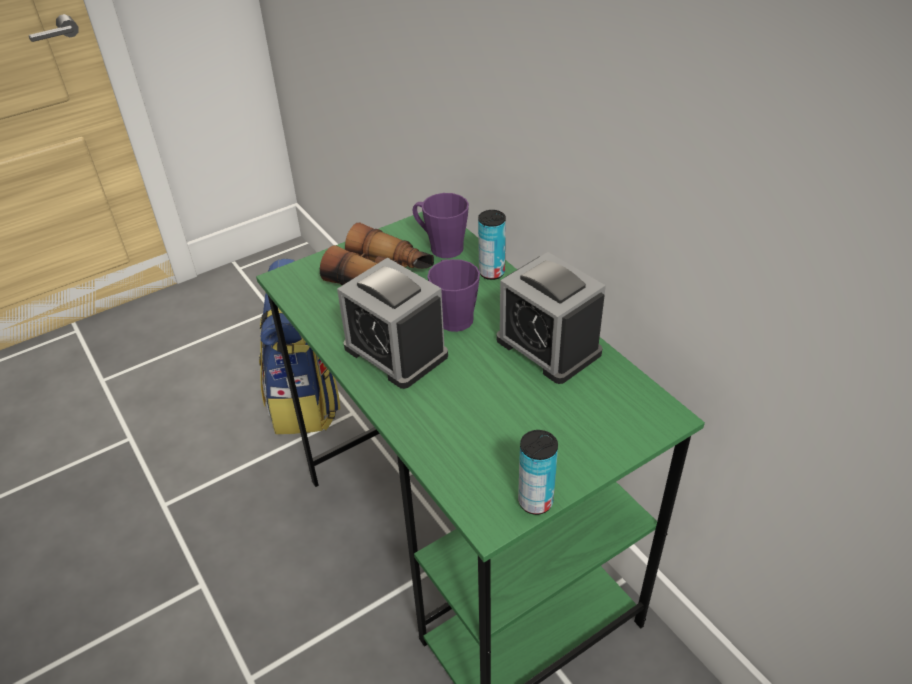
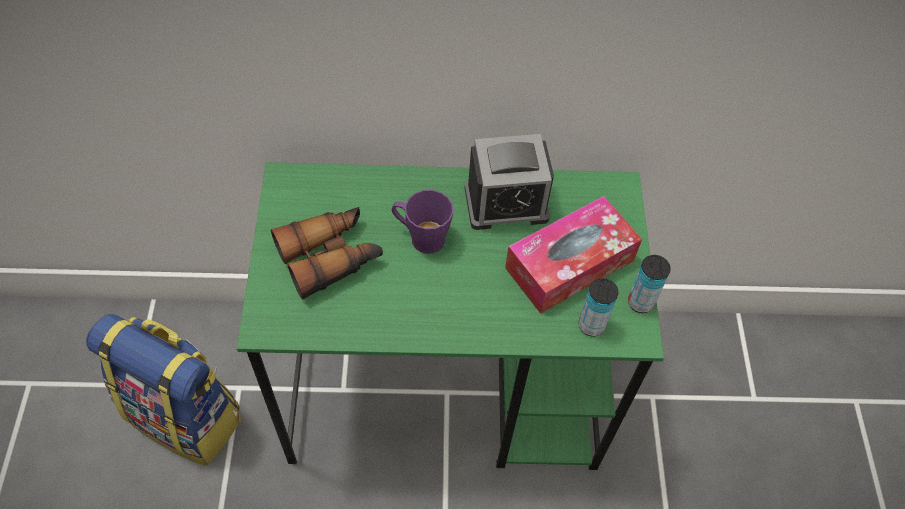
camera: 60 degrees left, 15 degrees up
(395, 351) = (432, 298): alarm clock -> none
(441, 246) = (328, 194): purple mug -> none
(491, 273) = (393, 183): can -> can (591, 325)
(525, 423) = (569, 264): none -> tissue box

